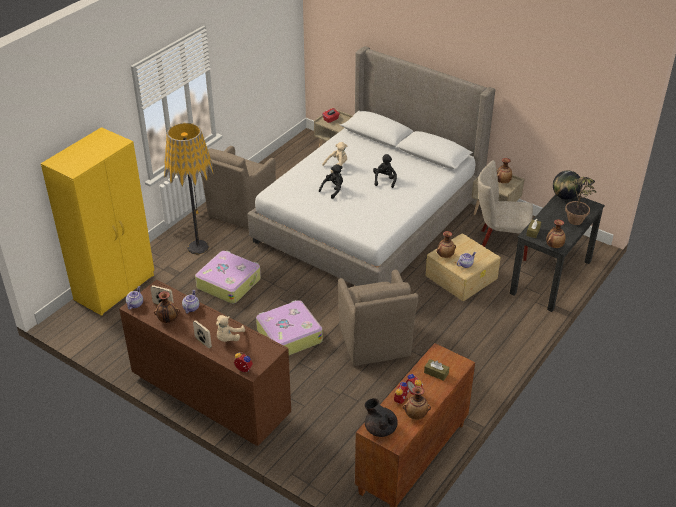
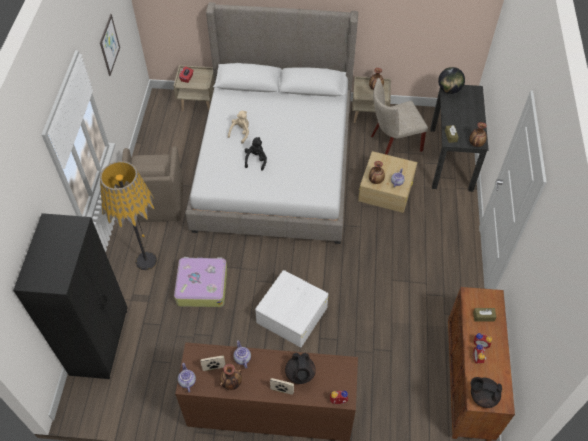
camera: 30 degrees left, 15 degrees up
(116, 287) = (100, 341): yellow wardrobe -> black wardrobe
(228, 338) = (300, 374): beige plush toy -> black teapot
(253, 48) = (109, 45): none -> picture
(288, 335) = (291, 315): suitcase -> white storage box
(374, 343) = (364, 287): brown armchair -> none
(384, 180) = (292, 130): black plush toy -> none
(416, 415) = (499, 367): vase -> none
(575, 224) = (475, 114): potted plant -> none

